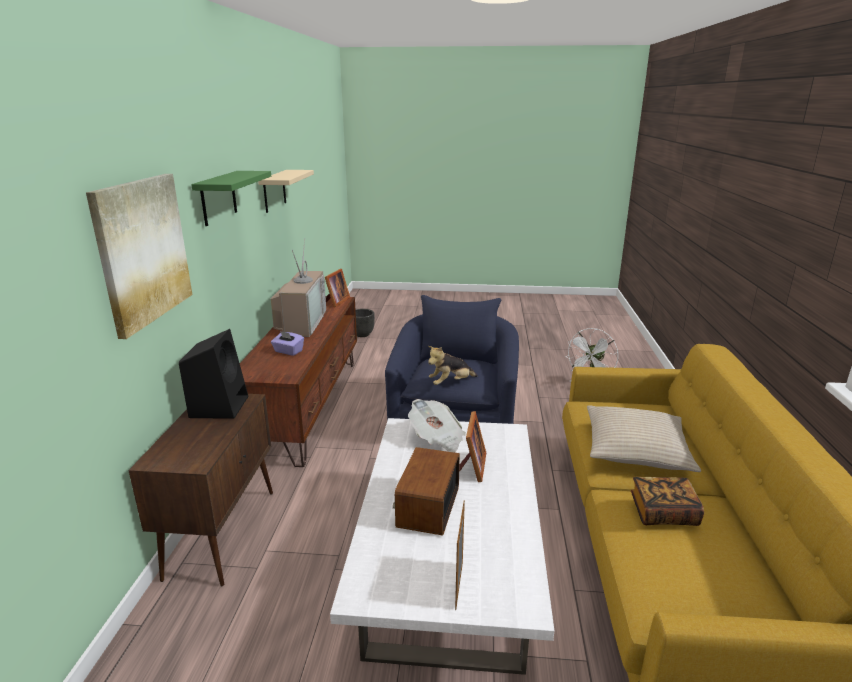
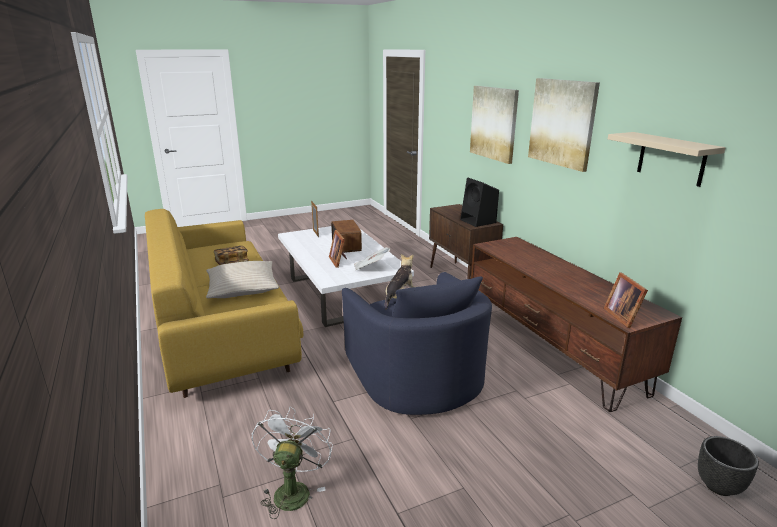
camera: 150 degrees right, 0 degrees up
(218, 198) = (562, 123): green shelf -> picture
(288, 351) = (526, 258): purple tissue box -> none
(301, 323) = (582, 282): television -> none

